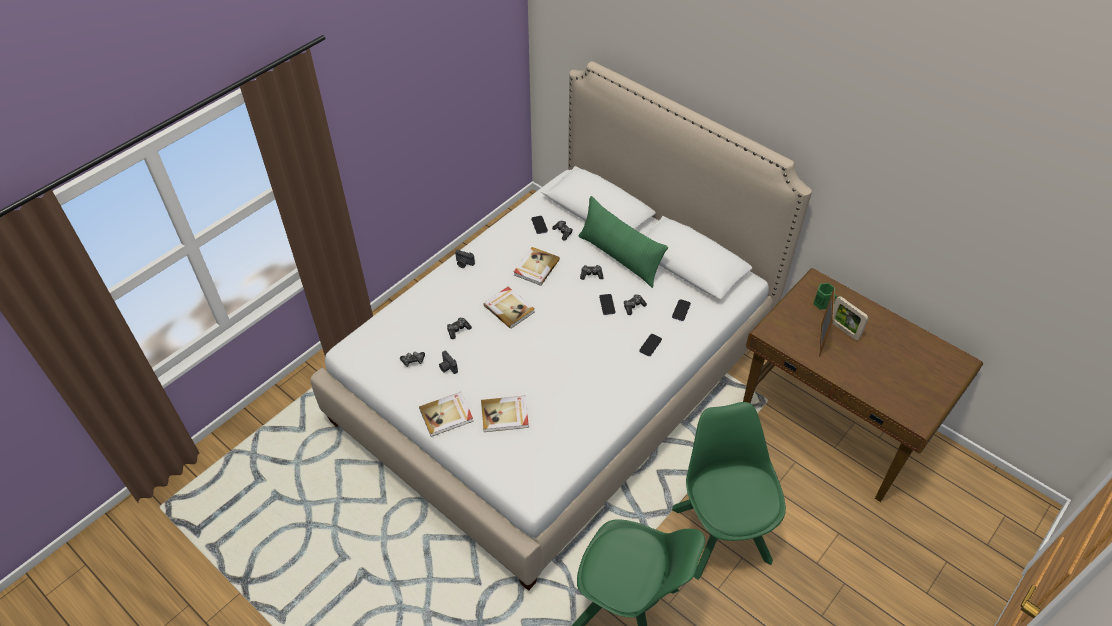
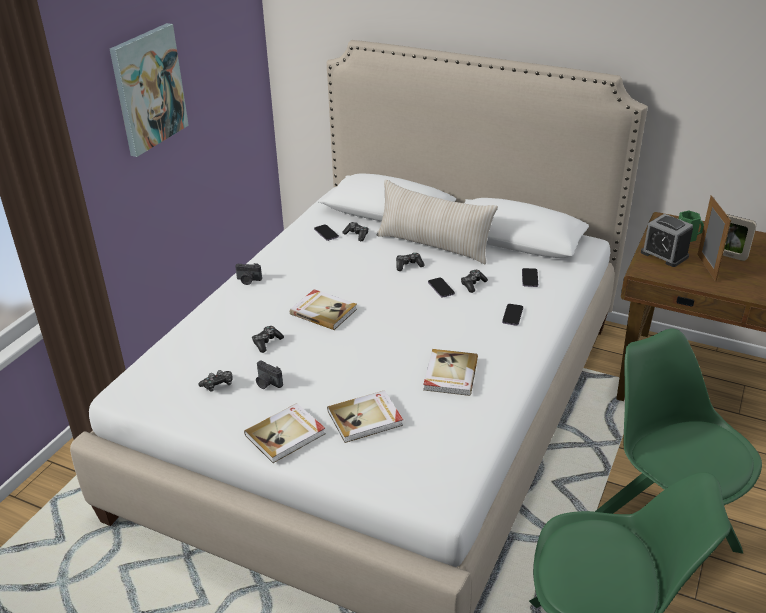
camera: 15 degrees left, 15 degrees down
(408, 98) = (148, 89): none -> picture
(535, 267) = (339, 269): book -> book (449, 374)
(619, 257) = (433, 245): green pillow -> beige pillow
(793, 318) = (664, 255): none -> alarm clock

